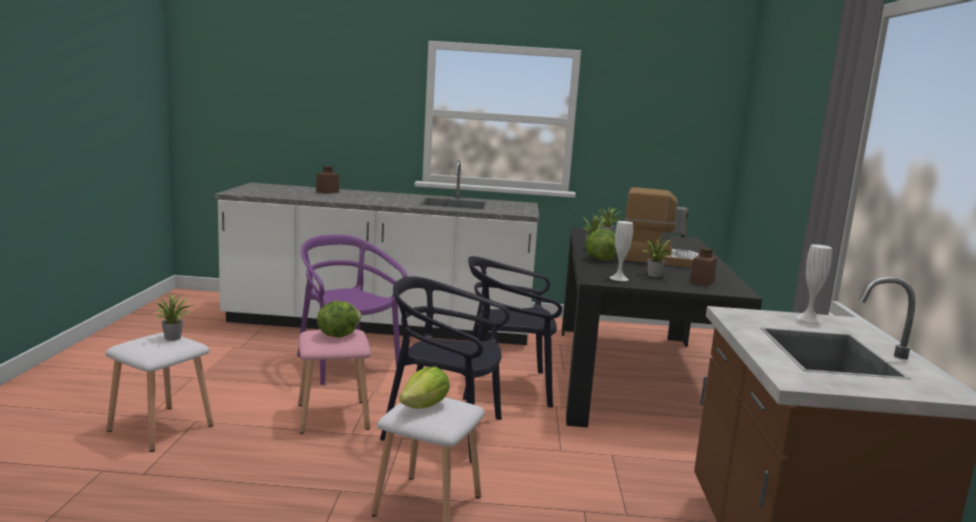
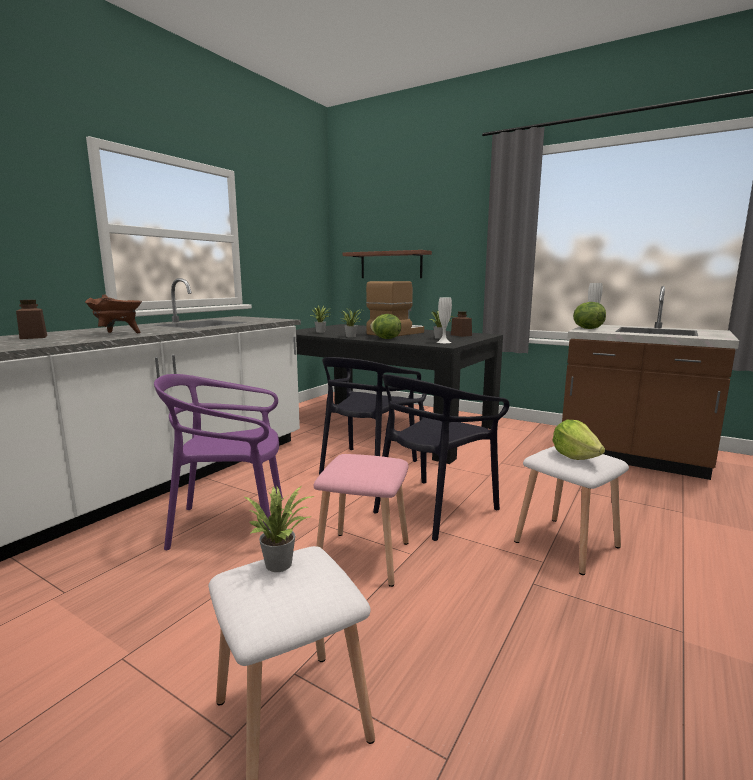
camera: 60 degrees left, 0 degrees up
(338, 335) = (363, 462): lettuce -> lettuce (586, 328)
(361, 199) = (118, 334): none -> brown cooking pot
(771, 168) = (391, 265): none -> brown shelf

